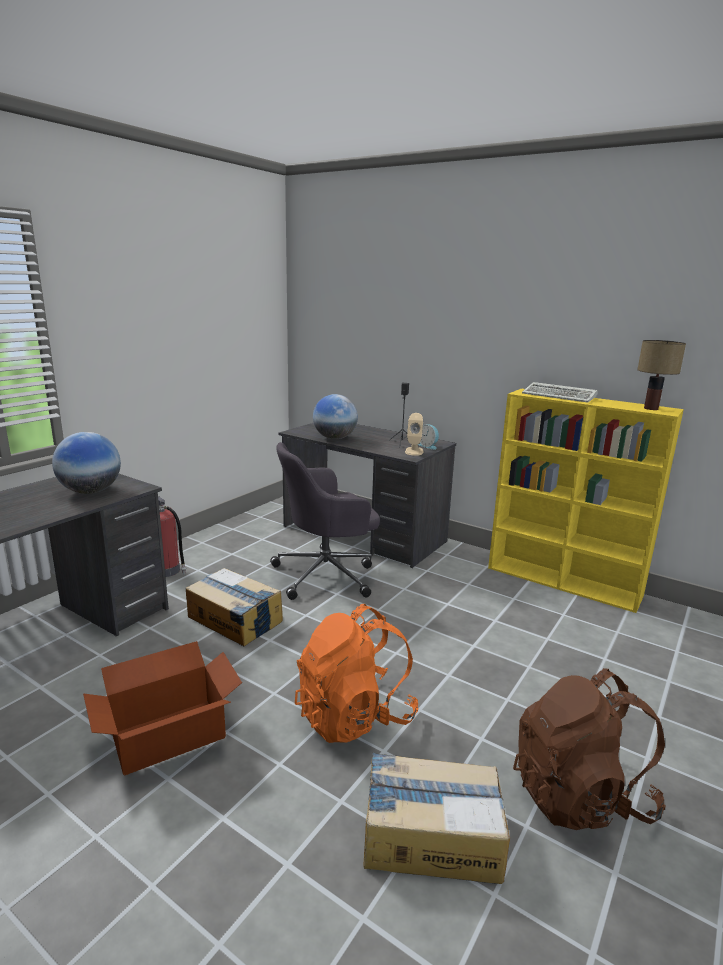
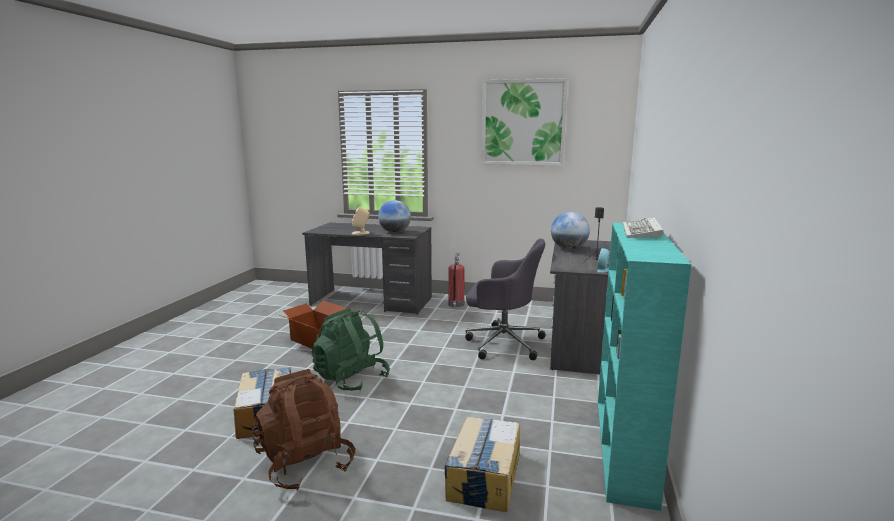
camera: 70 degrees right, 5 degrees down
(186, 280) = (523, 122): none -> picture
(235, 619) = (421, 331): cardboard box -> cardboard box (484, 476)
(326, 574) = (502, 343): grey office chair -> grey office chair turned 150 degrees clockwise
(354, 716) = (351, 379): orange backpack -> green backpack
(414, 451) = (578, 268): beige speaker -> beige speaker (361, 233)
(564, 582) = (624, 449): yellow bookcase -> turquoise bookcase
(651, 408) = (652, 254): table lamp -> none

